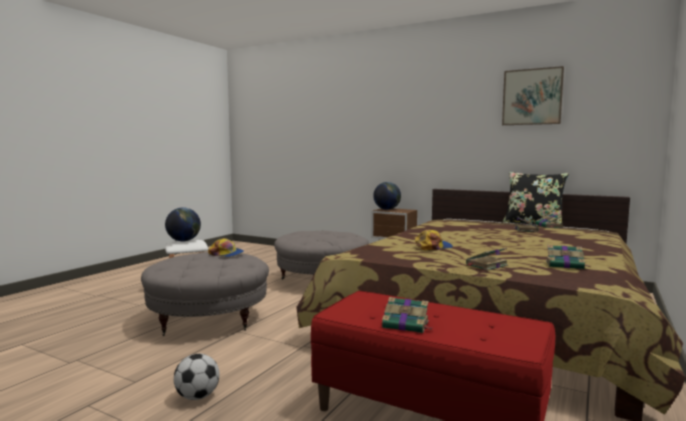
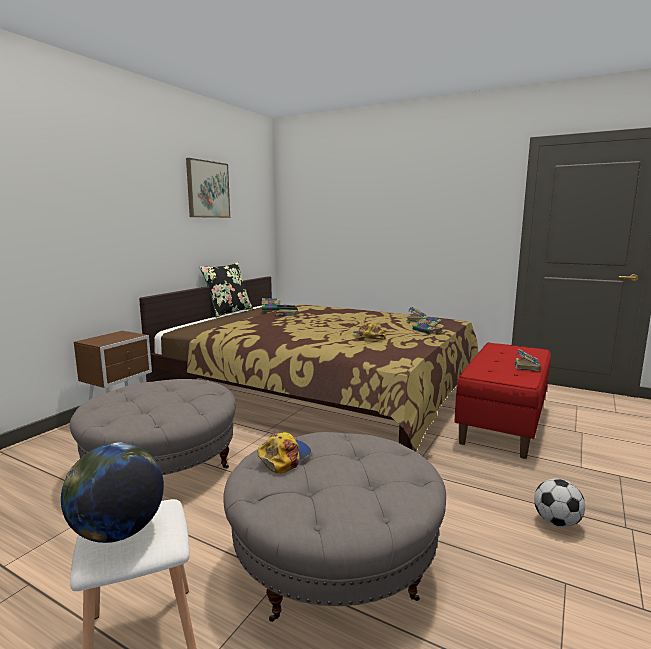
camera: 90 degrees left, 5 degrees up
(387, 209) = (102, 340): globe -> none

